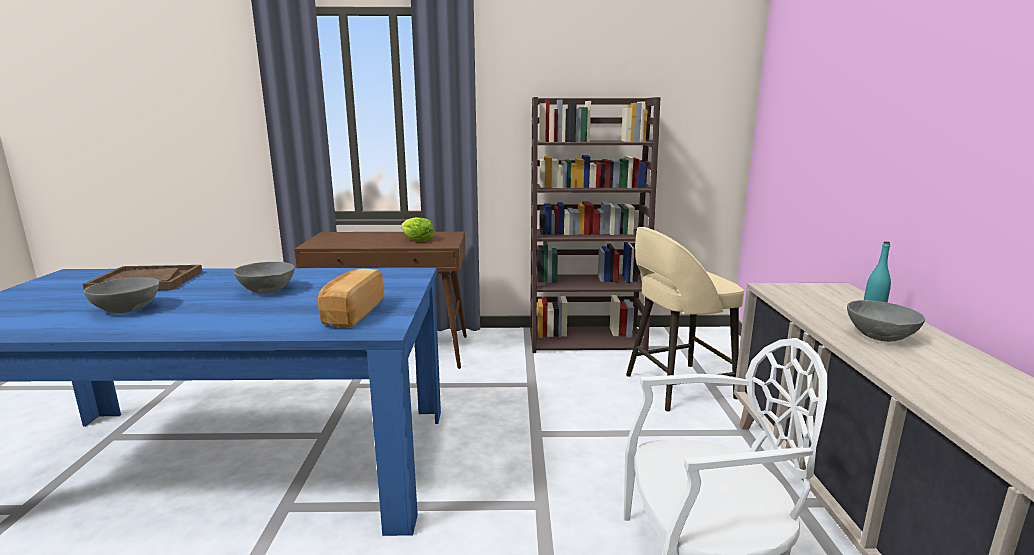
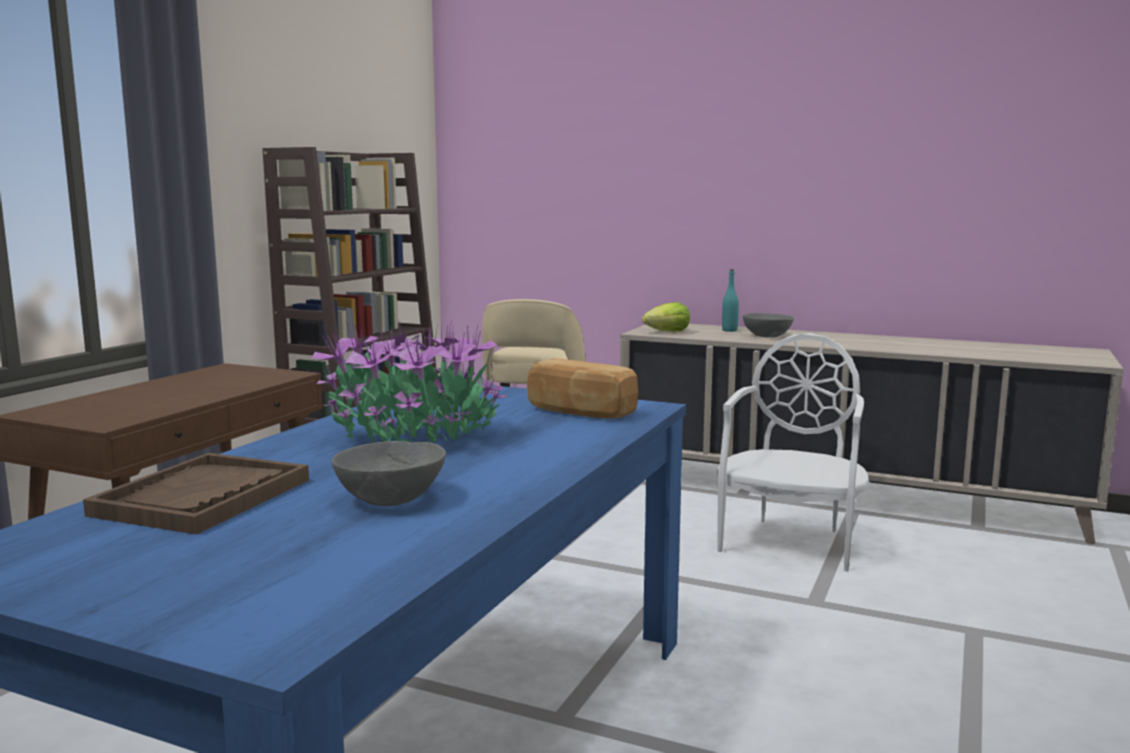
camera: 65 degrees left, 5 degrees down
(267, 290) = (414, 437): grey bowl -> potted plant
(417, 240) = (224, 381): lettuce -> lettuce (667, 332)

